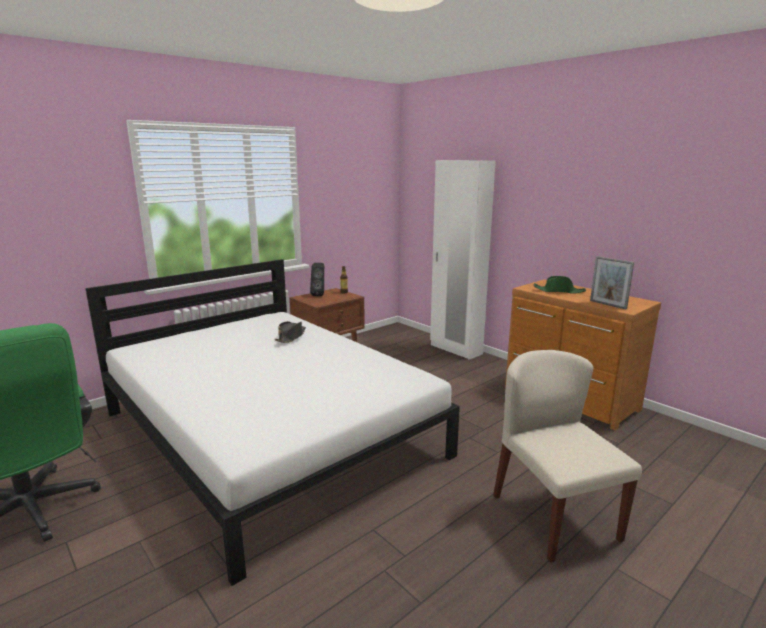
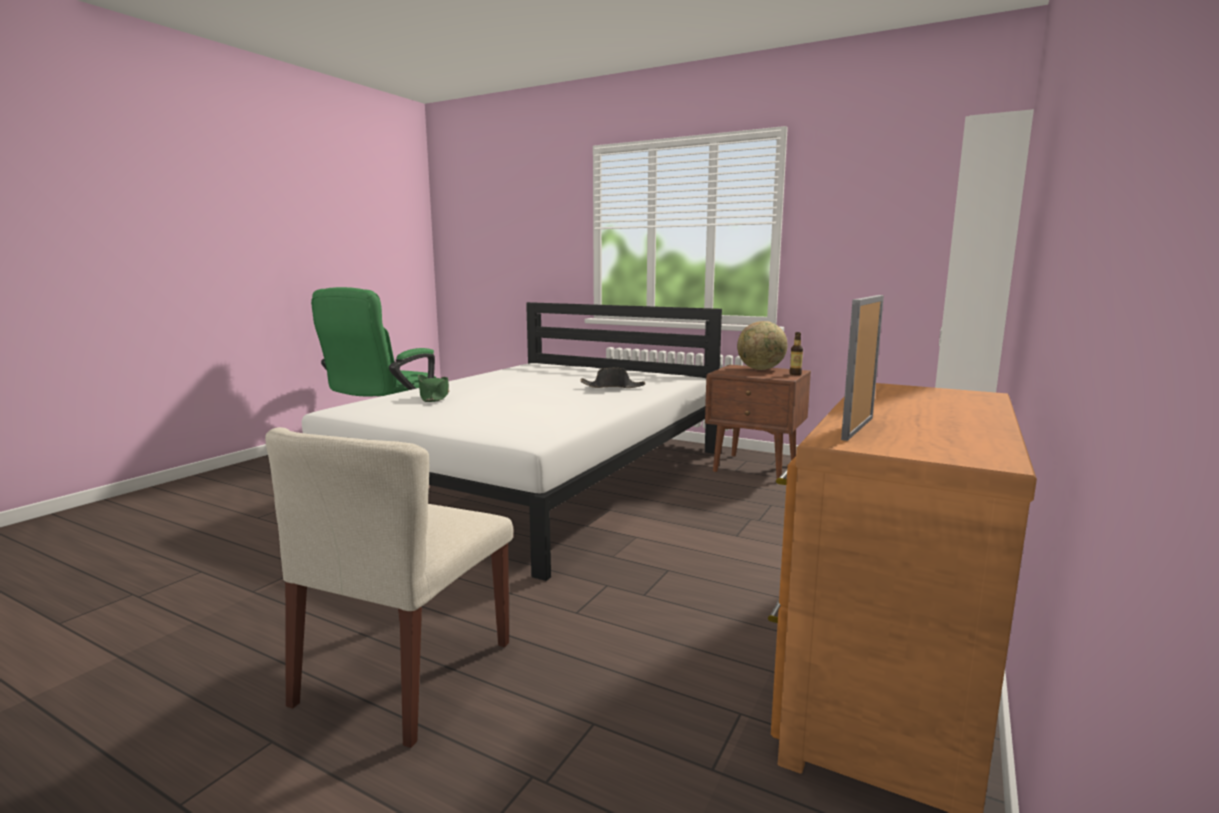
camera: 70 degrees right, 5 degrees down
(319, 295) = (761, 369): black speaker -> globe
(553, 516) = (406, 674): beige chair -> beige chair turned 150 degrees clockwise
(559, 291) = (905, 401): green hat -> green hat (434, 397)

